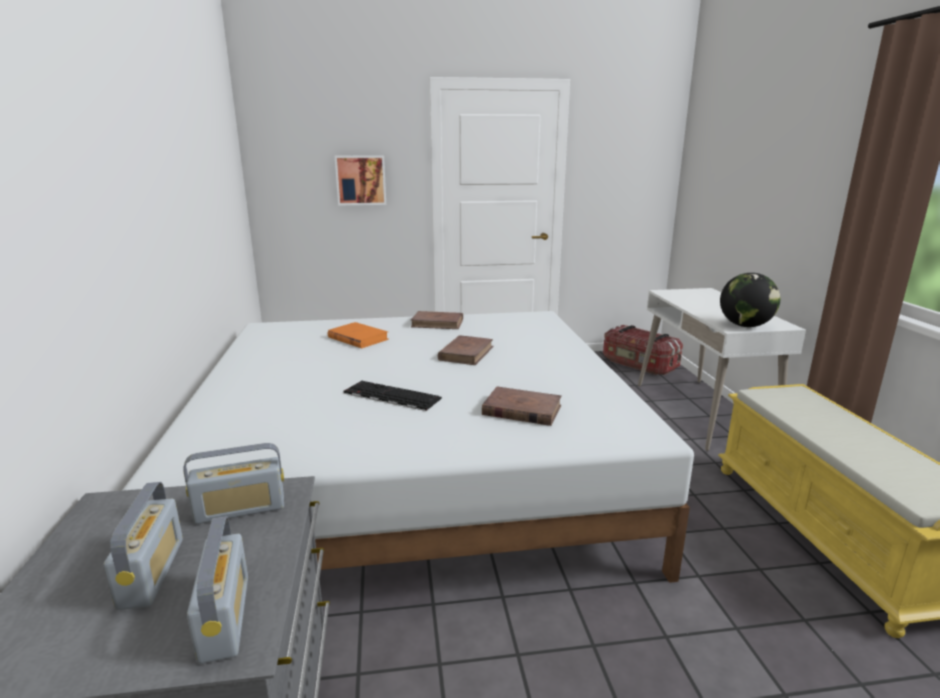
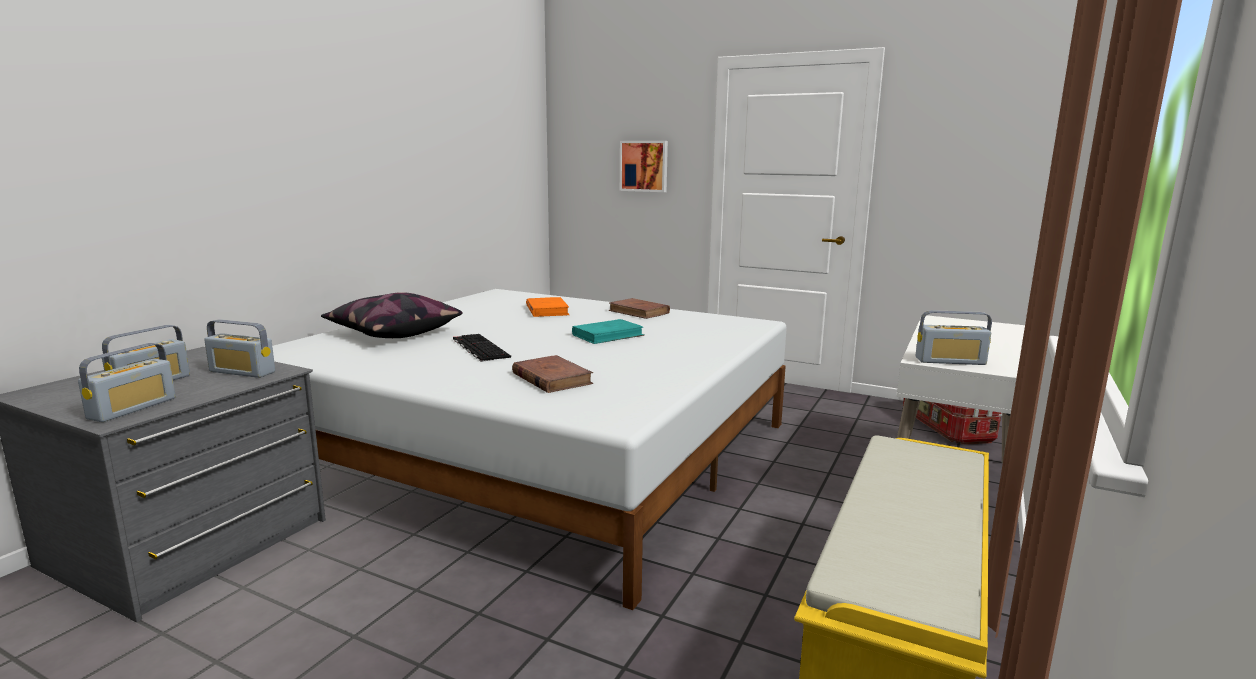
camera: 35 degrees right, 5 degrees down
(263, 403) = (393, 333): none -> pillow
(466, 353) = (608, 335): brown book -> turquoise book
(745, 325) = (950, 361): globe -> radio

